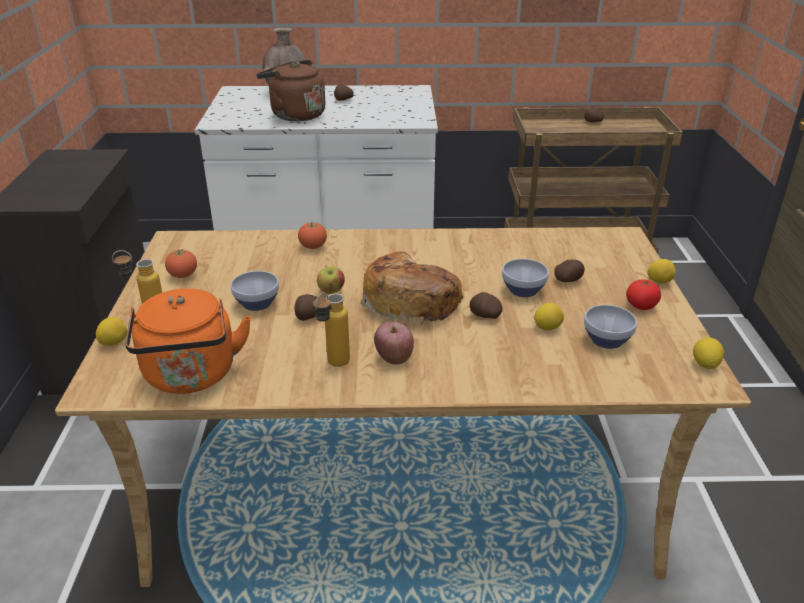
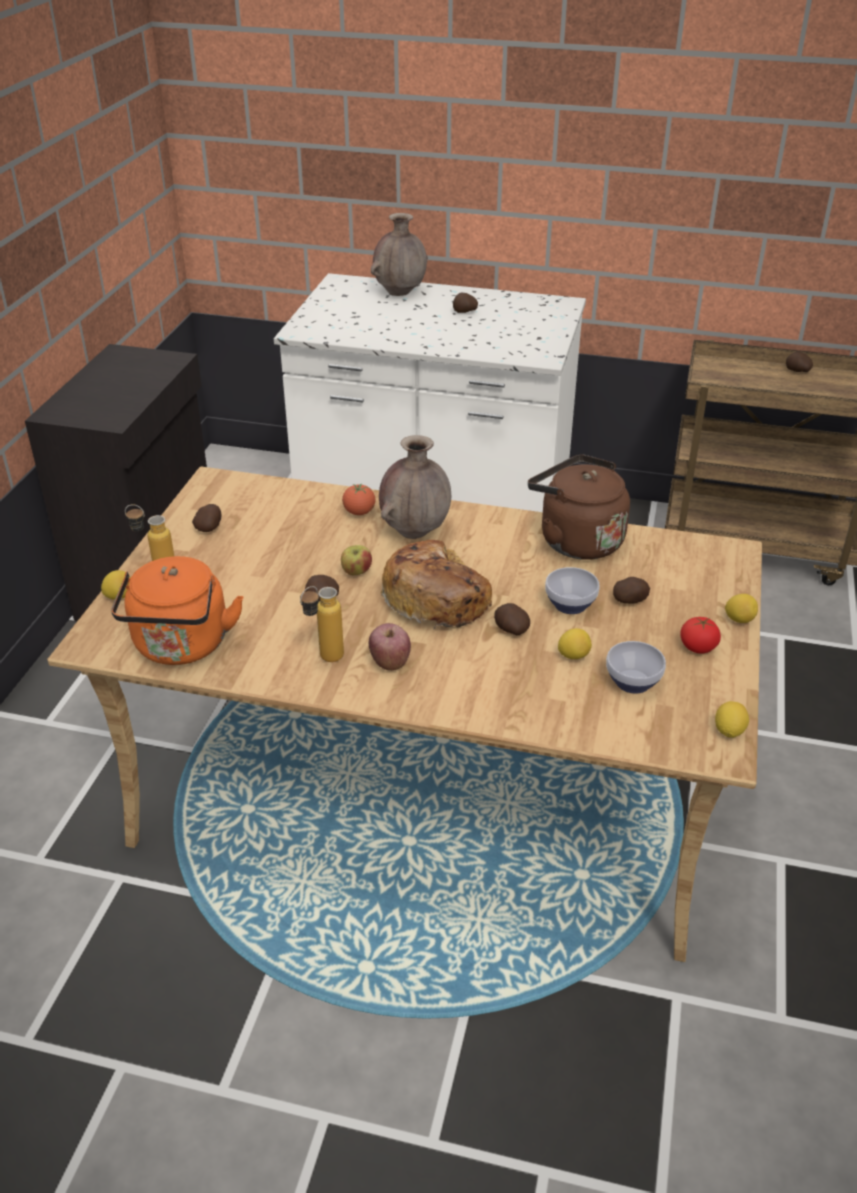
camera: 15 degrees right, 5 degrees up
(183, 275) = (210, 528): tomato -> potato
(255, 303) = (272, 574): bowl -> none
(295, 115) = (396, 330): brown kettle -> brown kettle (576, 540)
(367, 254) = (415, 531): none -> brown vase

